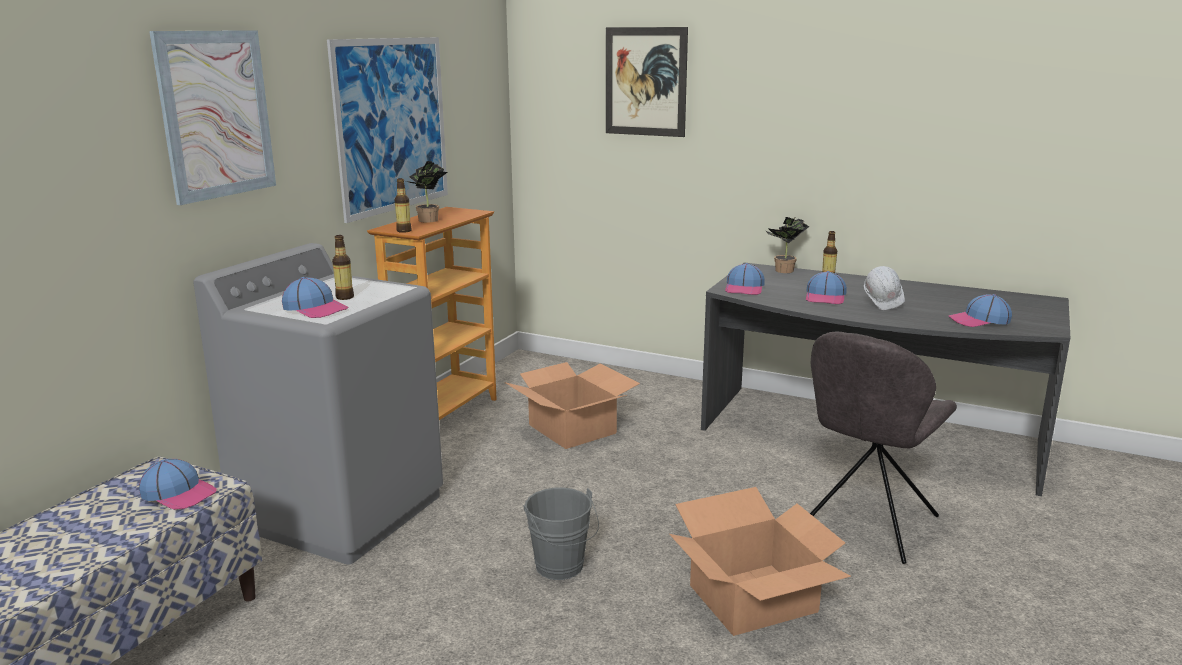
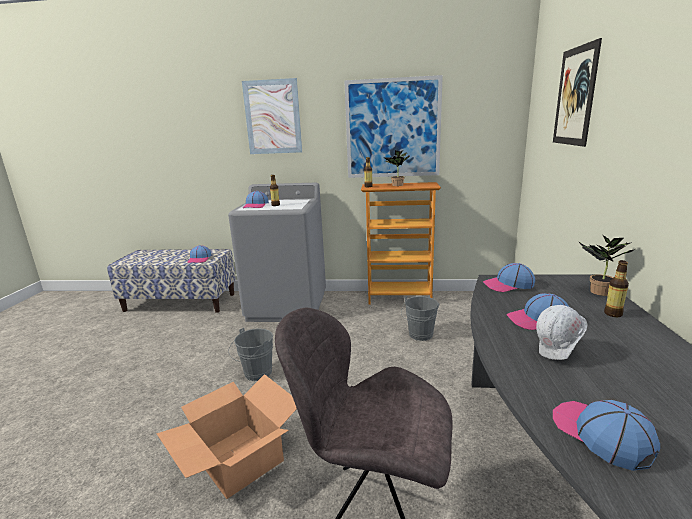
camera: 70 degrees right, 0 degrees up
(573, 428) = (419, 336): cardboard box -> grey bucket

